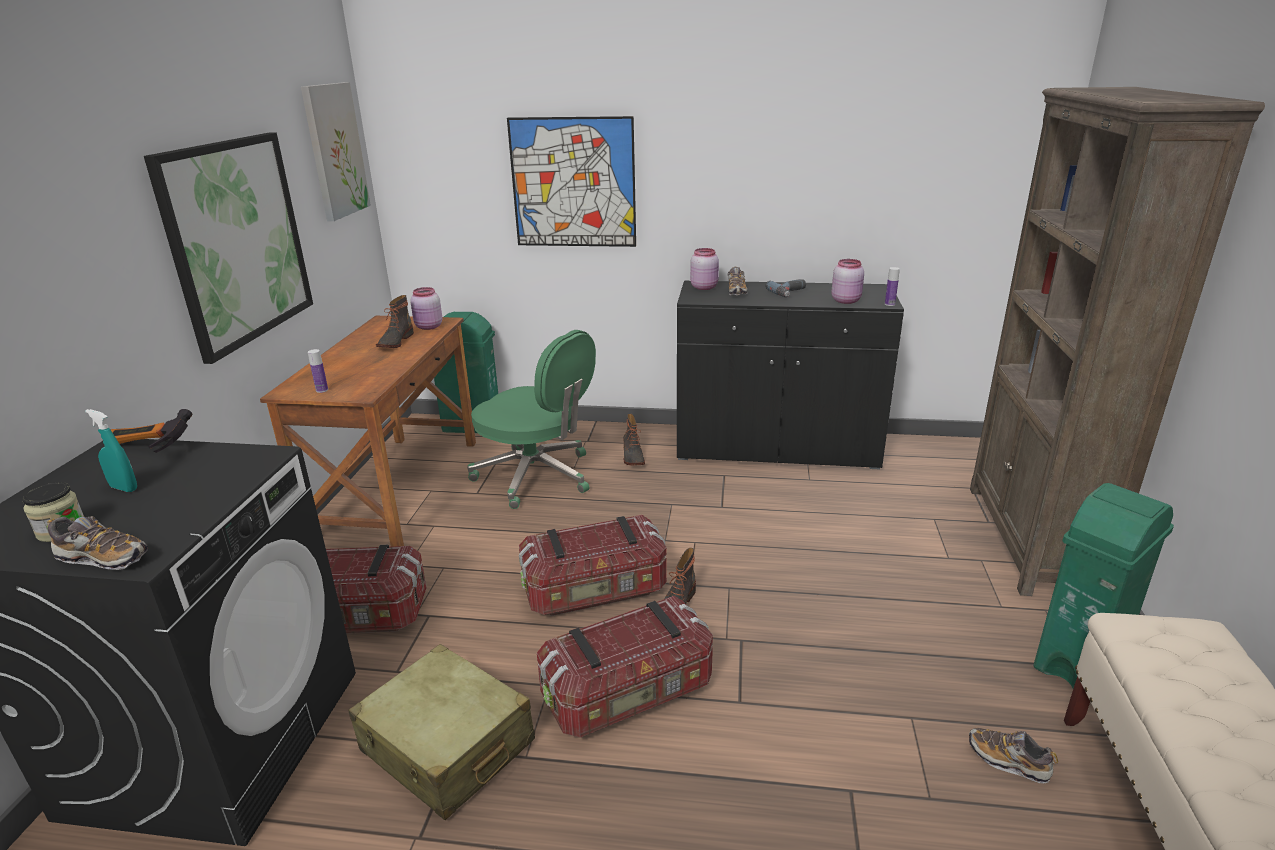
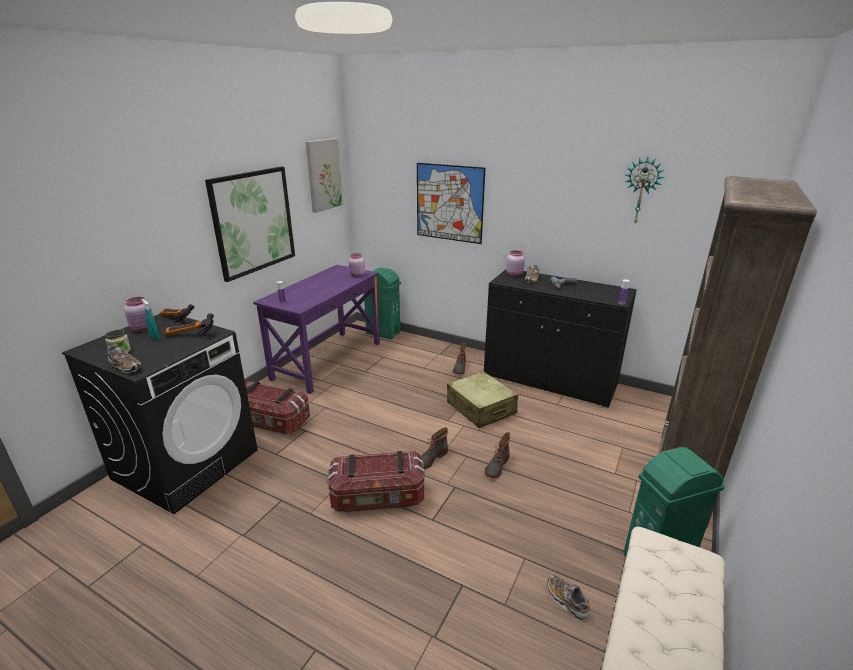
camera: 20 degrees right, 0 degrees up
(207, 472) = (190, 336): none -> hammer
(395, 341) = (334, 281): boot -> boot (496, 466)
(398, 488) = (327, 360): brown desk -> purple desk
(447, 746) = (278, 497): beige suitcase -> beige suitcase (481, 408)
(537, 476) = (400, 368): green office chair -> none
(595, 591) = (393, 439): storage box -> none
(846, 300) = (595, 296): pink jar -> pink jar (144, 328)
(887, 132) = (641, 191): none -> wall clock

